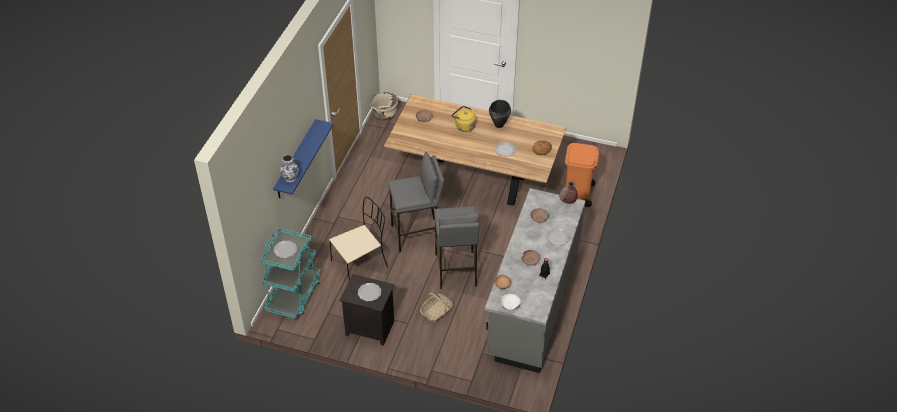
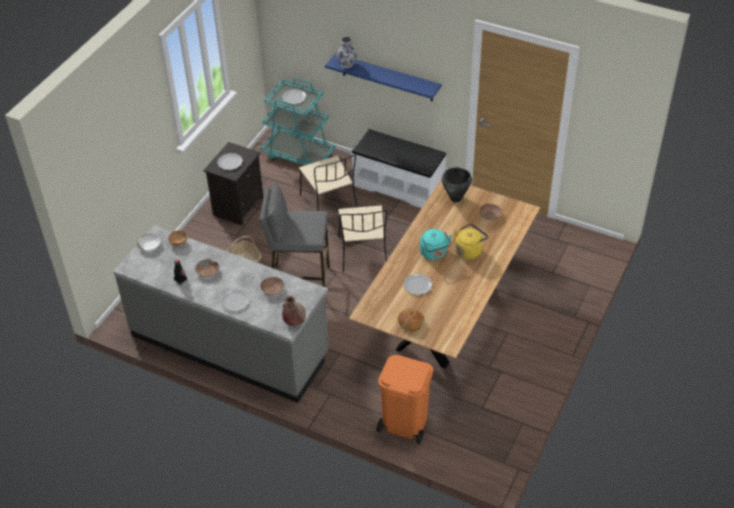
camera: 100 degrees right, 0 degrees up
(332, 221) = (399, 186): none -> white bench
(384, 114) = (584, 241): beige planter -> none
(417, 235) = (363, 254): grey stool -> beige chair
(471, 144) = (434, 253): none -> turquoise kettle
(499, 124) = (468, 286): black cooking pot -> black cooking pot (456, 198)

